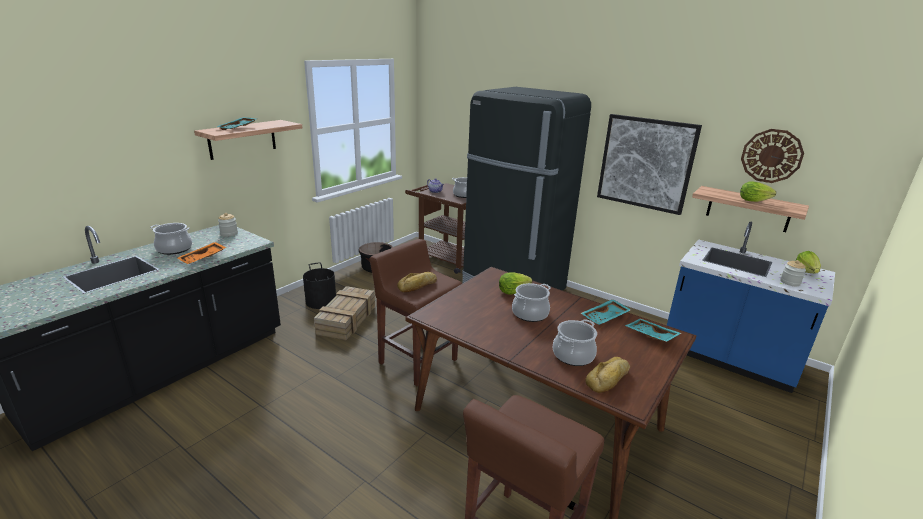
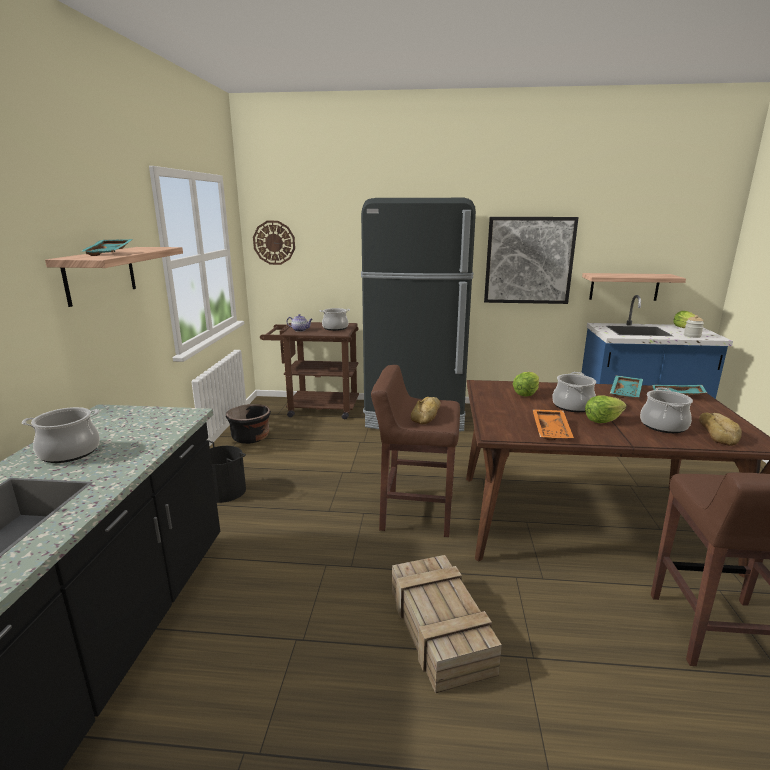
camera: 30 degrees left, 5 degrees down
(203, 258) = (143, 450): orange tray -> orange tray (552, 430)
(229, 233) = (127, 414): jar -> none
(347, 319) = (283, 499): crate -> crate (438, 628)
(753, 201) = (637, 276): lettuce -> lettuce (602, 420)
(771, 156) = (638, 236): wall clock -> wall clock (274, 242)

